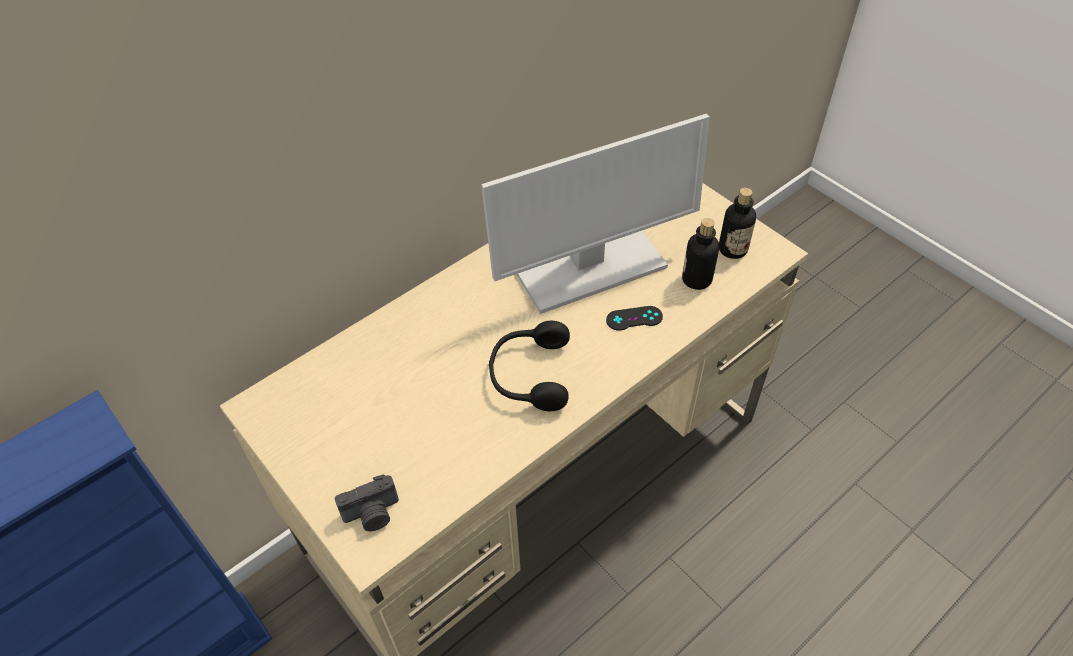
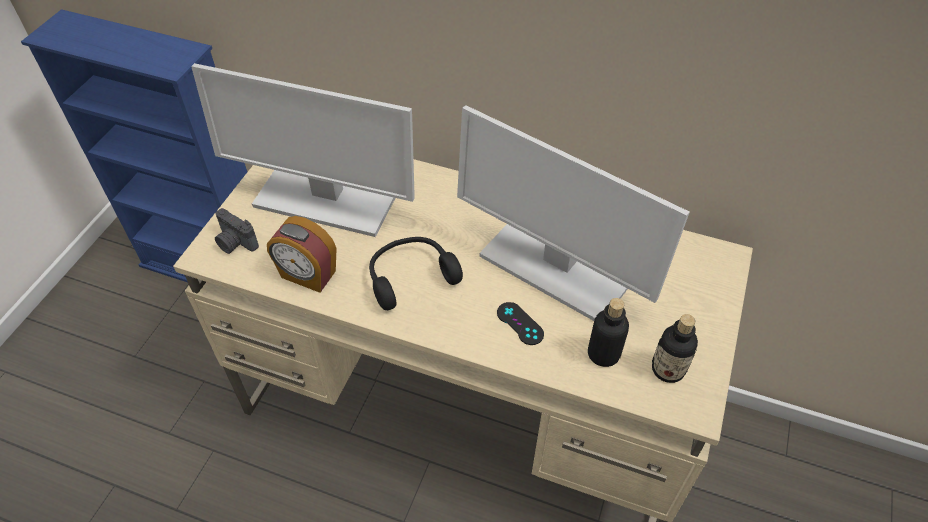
camera: 60 degrees right, 0 degrees up
(372, 408) = (324, 200): none -> monitor
(468, 460) = (307, 275): none -> alarm clock

